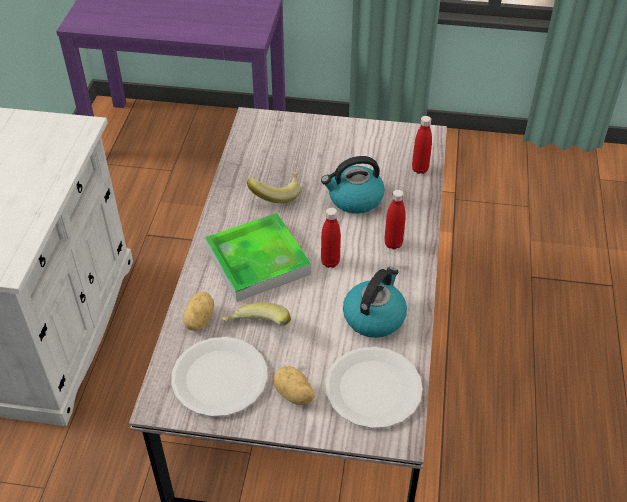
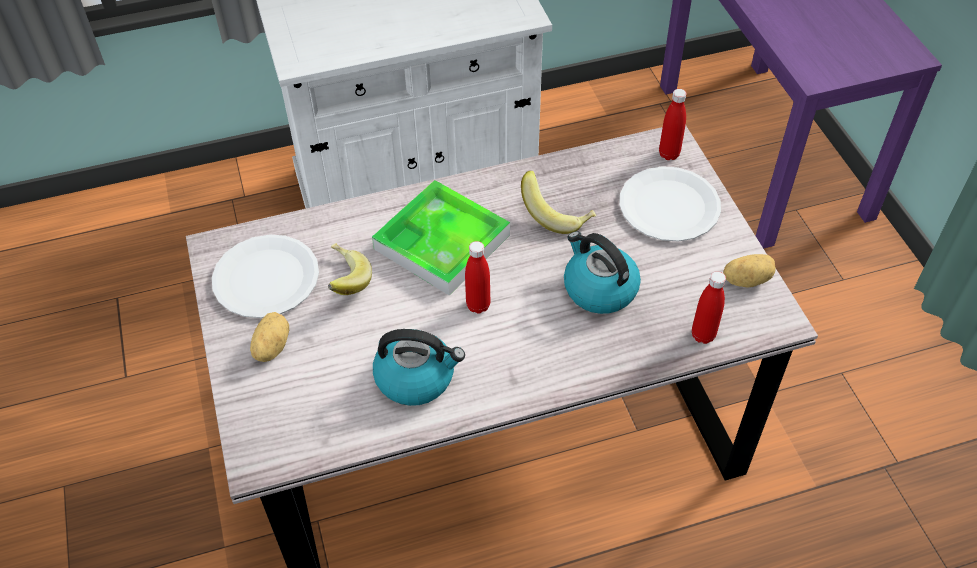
camera: 65 degrees right, 5 degrees up
(198, 320) = (333, 230): potato -> potato (746, 279)
(373, 389) = (309, 414): white plate -> white plate (669, 206)
(393, 244) = (545, 354): red bottle -> red bottle (669, 154)

